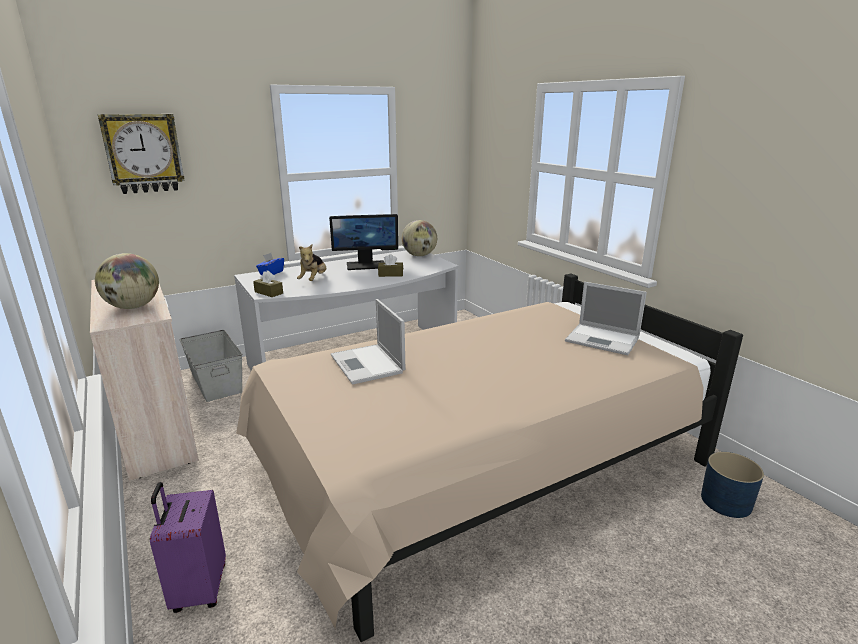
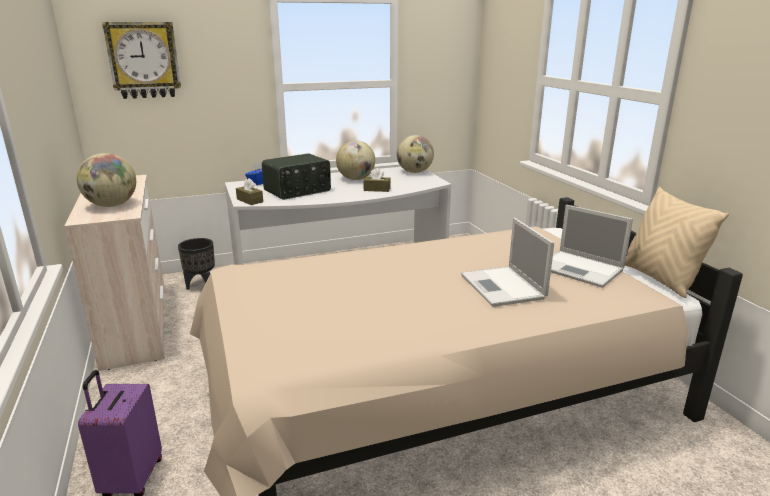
camera: 10 degrees right, 0 degrees up
(216, 381) = (201, 286): grey storage box -> black planter
(313, 280) = (298, 191): plush toy -> radio
(366, 265) = (356, 179): monitor -> globe
(368, 364) = (319, 276): laptop -> laptop (503, 287)
(669, 343) = (659, 279): none -> beige pillow
(726, 502) = (709, 464): blue planter -> none

